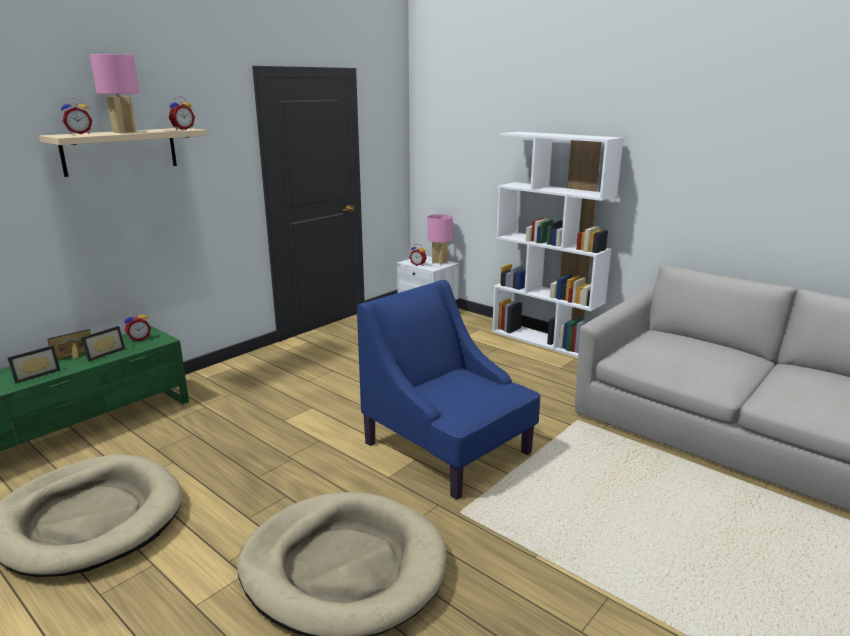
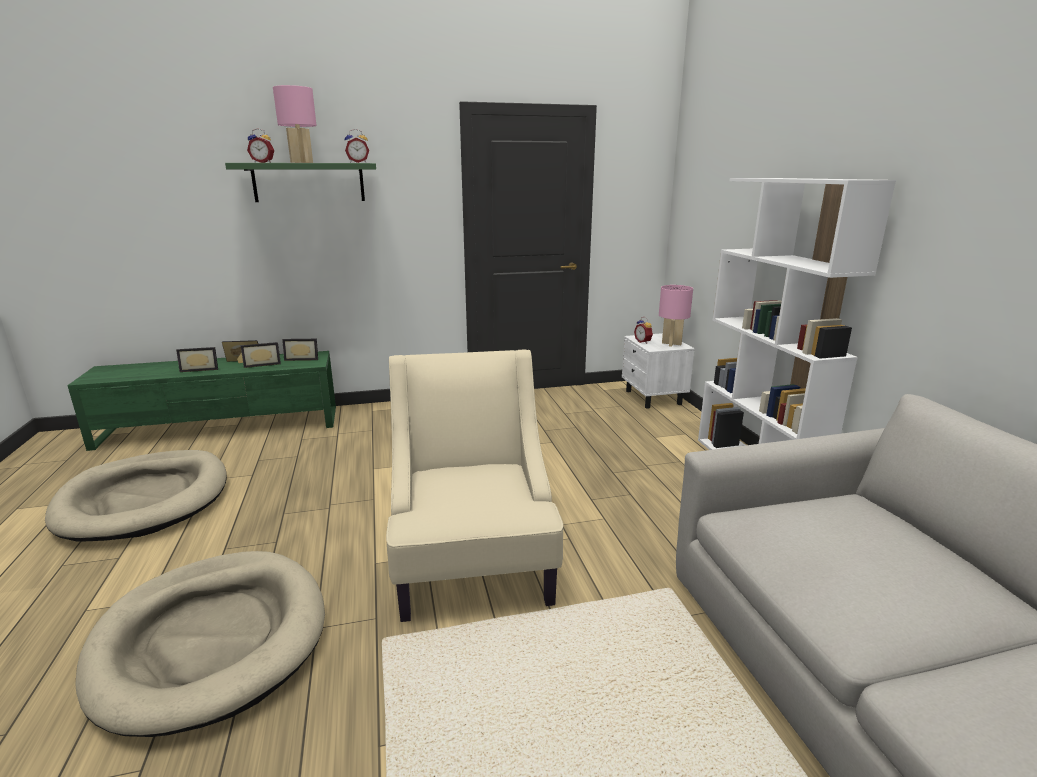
camera: 35 degrees right, 0 degrees up
(120, 151) = (309, 182): beige shelf -> green shelf
(139, 339) = (302, 358): alarm clock -> picture frame
(448, 448) = (472, 557): blue armchair -> beige armchair

